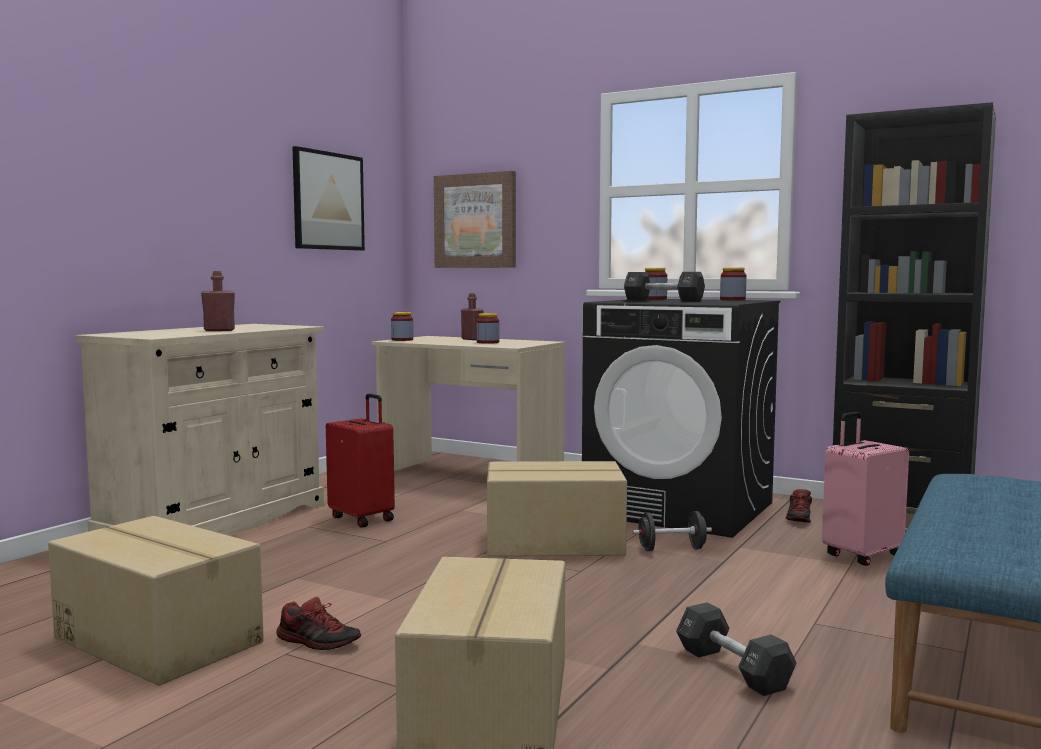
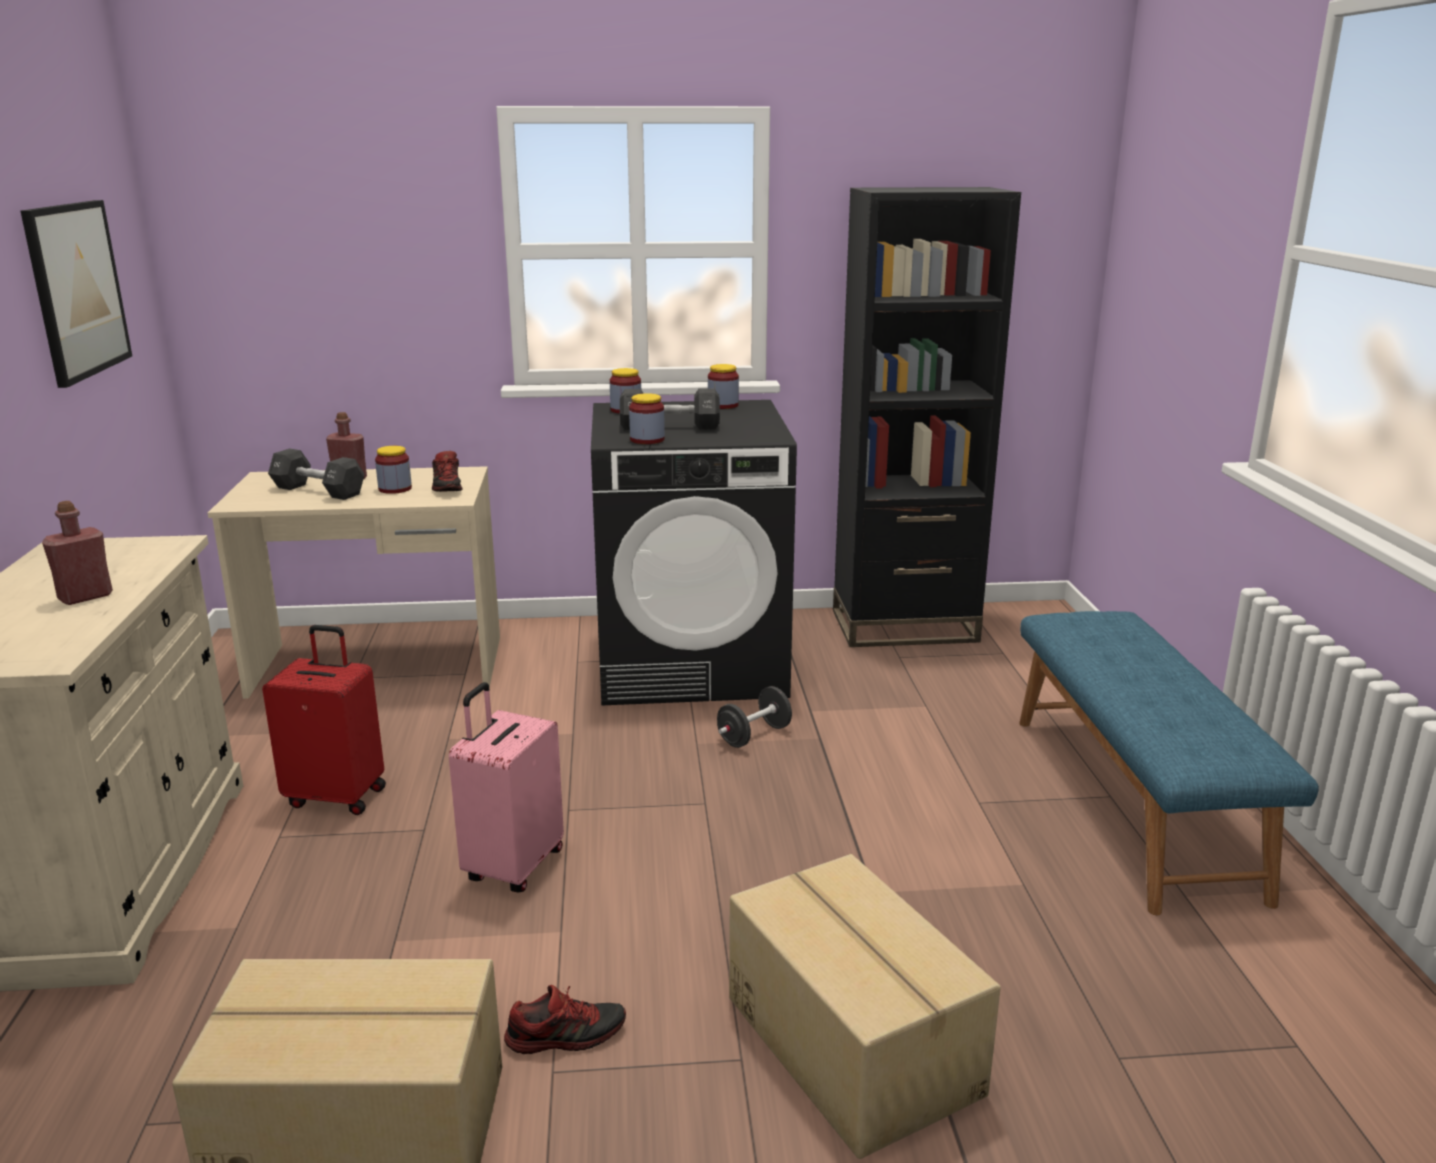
camera: 35 degrees left, 15 degrees up
(402, 340) = (248, 499): jar -> jar (647, 440)
(475, 221) = (297, 288): picture -> none
(555, 543) = (628, 766): cardboard box -> none
(733, 669) = (981, 893): black dumbbell -> black dumbbell (318, 491)
(800, 518) = (817, 646): shoe -> shoe (448, 486)
(861, 555) = (921, 689): pink suitcase -> pink suitcase (512, 866)

